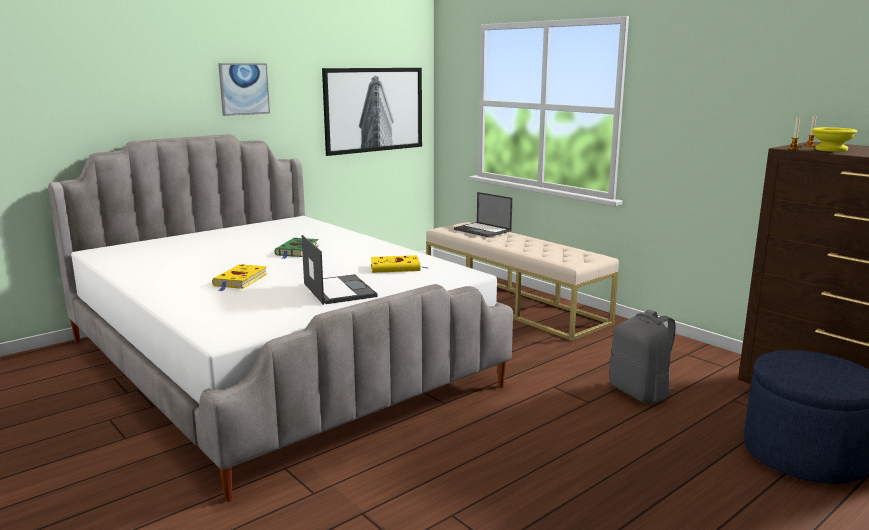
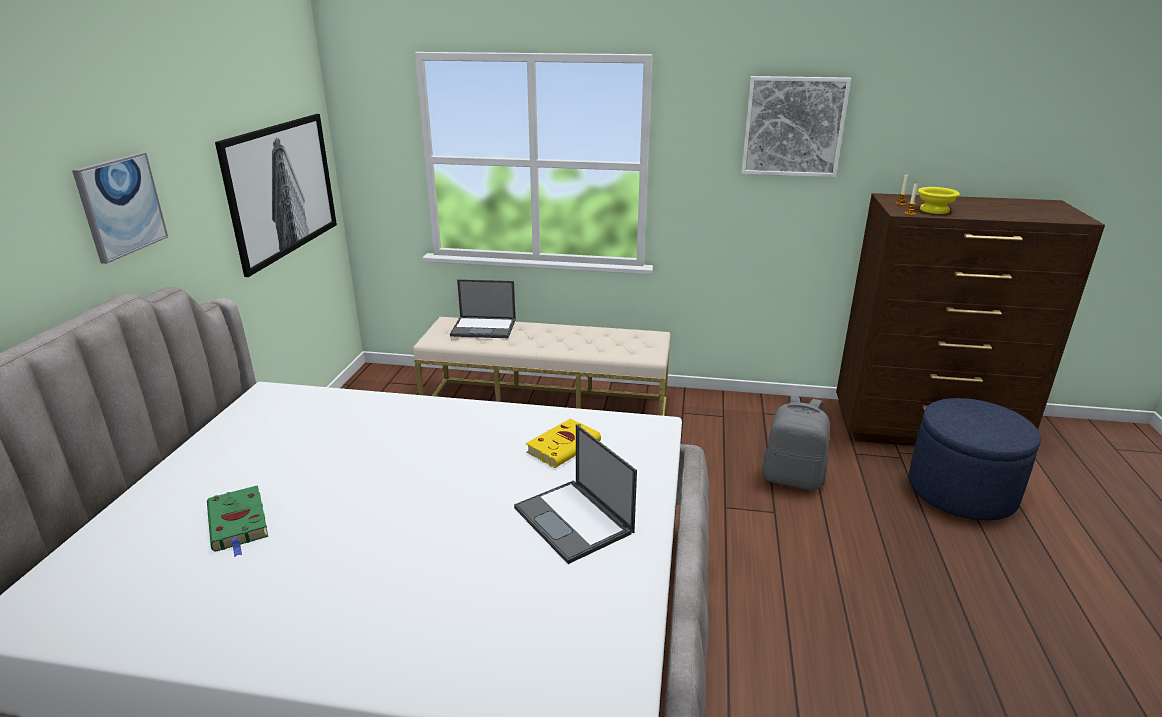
camera: 40 degrees left, 10 degrees up
(240, 281) = (416, 566): yellow book -> none
(297, 251) = (385, 464): green book -> green book (239, 524)
(338, 290) = (574, 521): laptop -> laptop turned 150 degrees counterclockwise
(739, 75) = (793, 126): none -> picture

